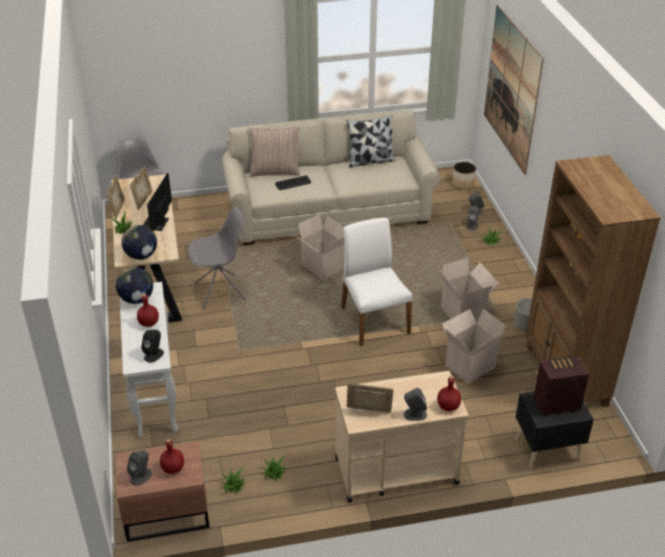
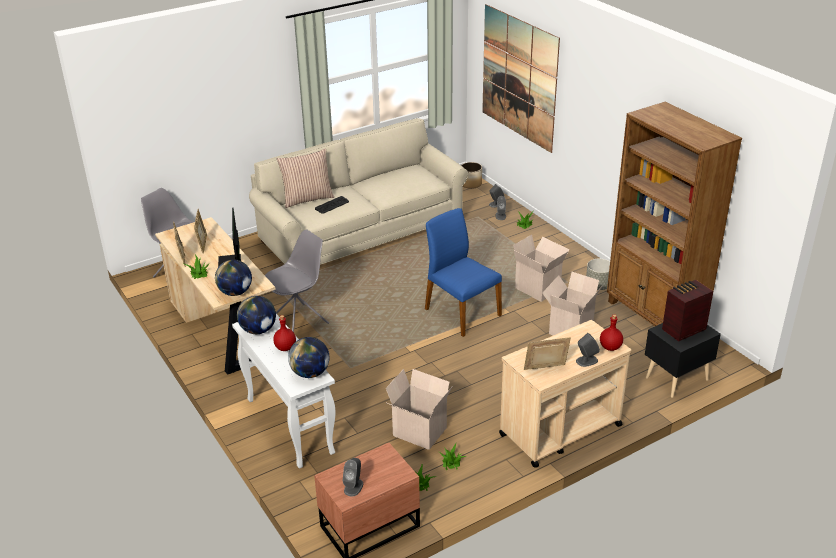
camera: 20 degrees left, 5 degrees down
(154, 355) = (310, 373): black speaker -> globe
(172, 468) = (380, 471): red bottle -> none
(321, 267) = (384, 279): cardboard box -> cardboard box (418, 432)
(370, 161) = (393, 173): pillow -> none
(373, 320) = (461, 312): white chair -> blue chair

